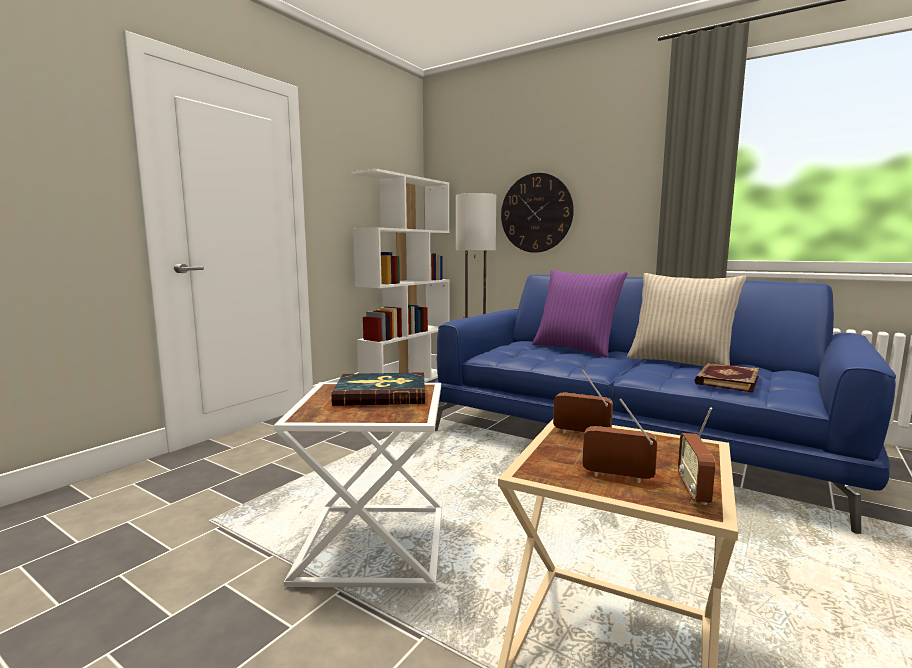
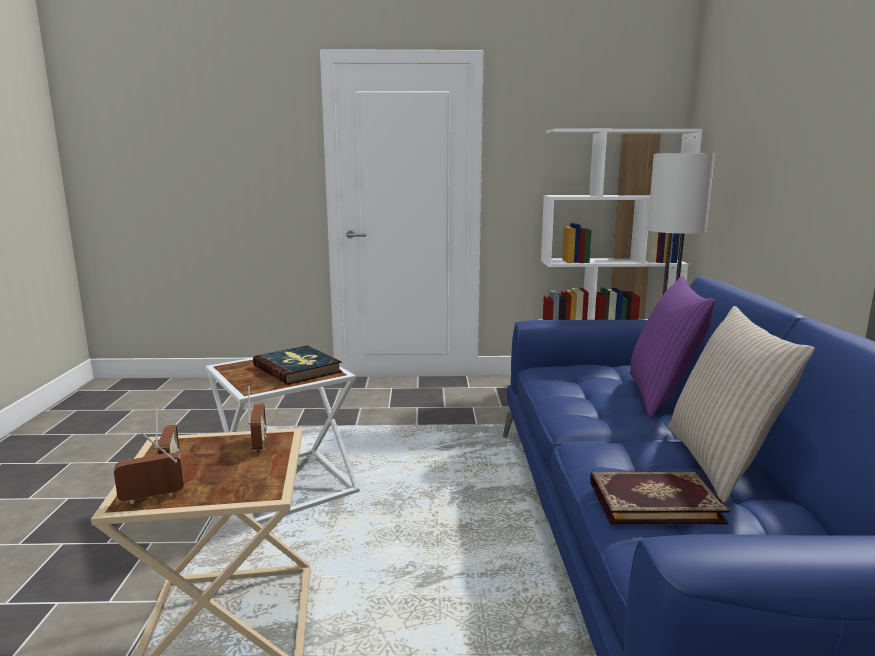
camera: 55 degrees right, 5 degrees up
(536, 213) = (775, 179): wall clock -> none

